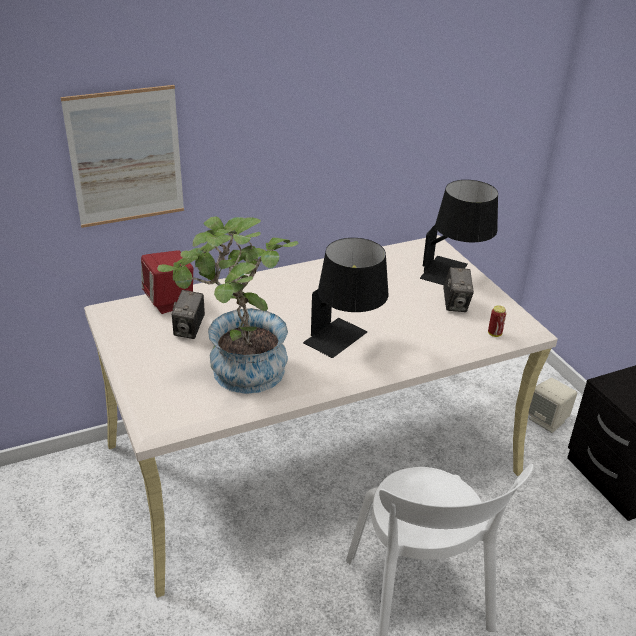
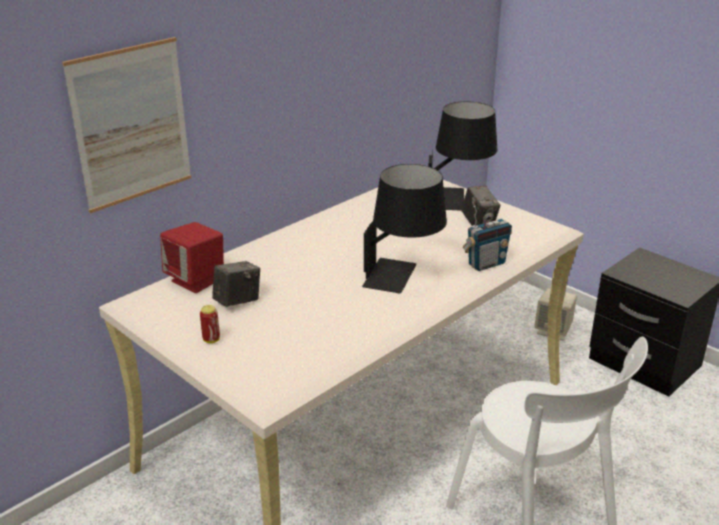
camera: 20 degrees left, 5 degrees down
(189, 330) = (237, 301): camera -> camera turned 120 degrees counterclockwise
(238, 374) = (318, 329): potted plant -> none
(432, 348) = (486, 264): none -> radio
(494, 334) = (531, 240): can -> can (211, 340)

